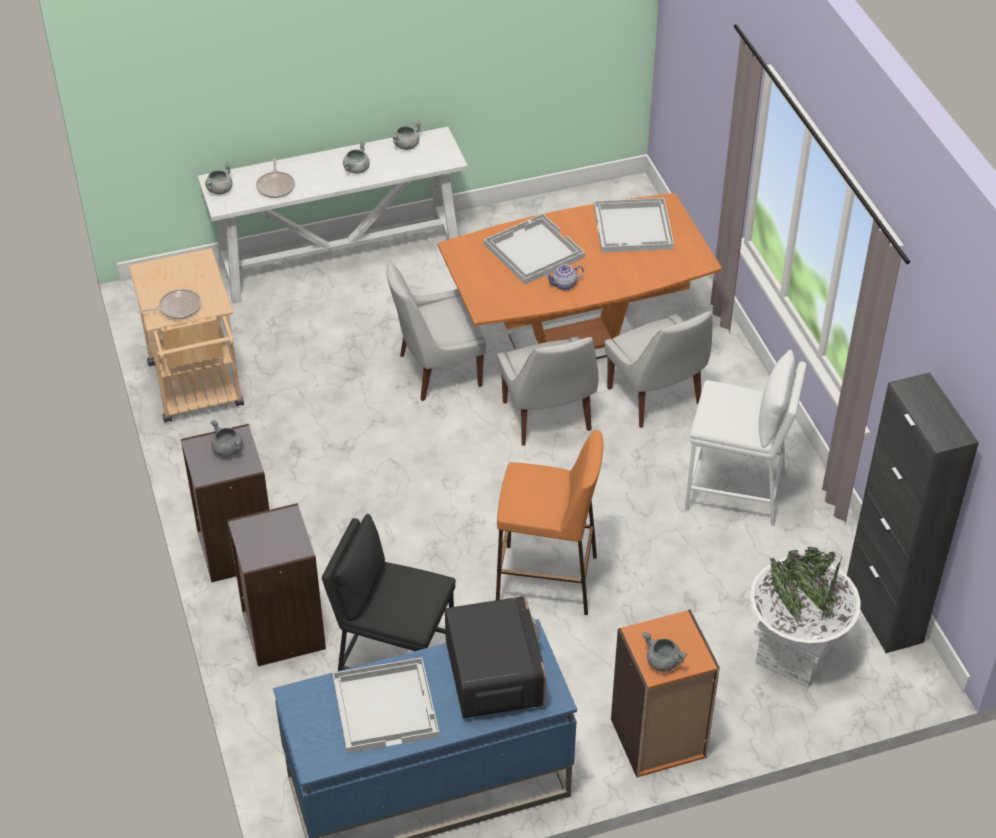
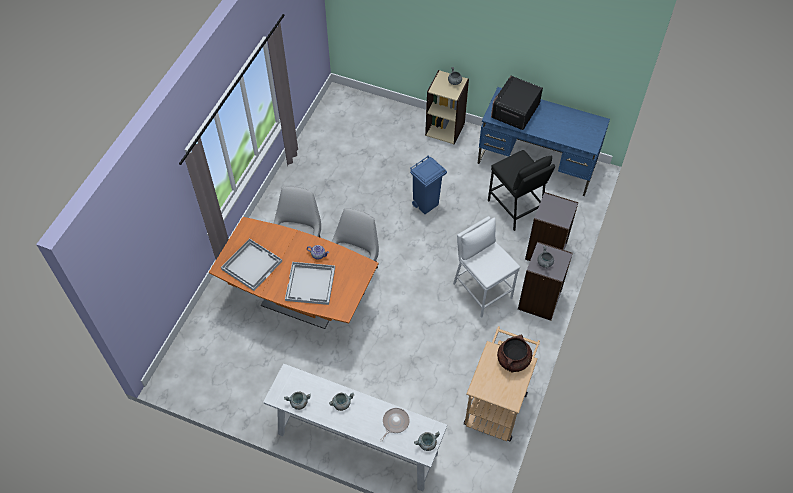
camera: 140 degrees left, 10 degrees up
(177, 308) = (513, 360): frying pan -> brown cooking pot
(386, 706) = (561, 124): white tray -> none
(436, 371) = (376, 332): white chair -> none
(547, 579) = (426, 204): orange stool -> blue trash can
(658, 739) = (445, 129): orange bookcase -> beige bookcase
(735, 492) = (318, 190): white stool -> white stool (482, 290)
(794, 656) = (370, 124): white planter -> none
(883, 613) = (323, 117): black cabinet -> none

